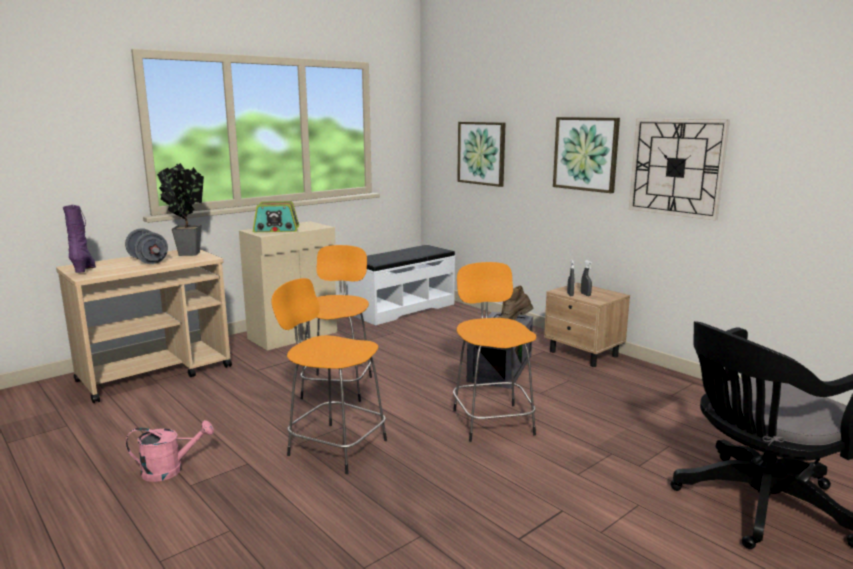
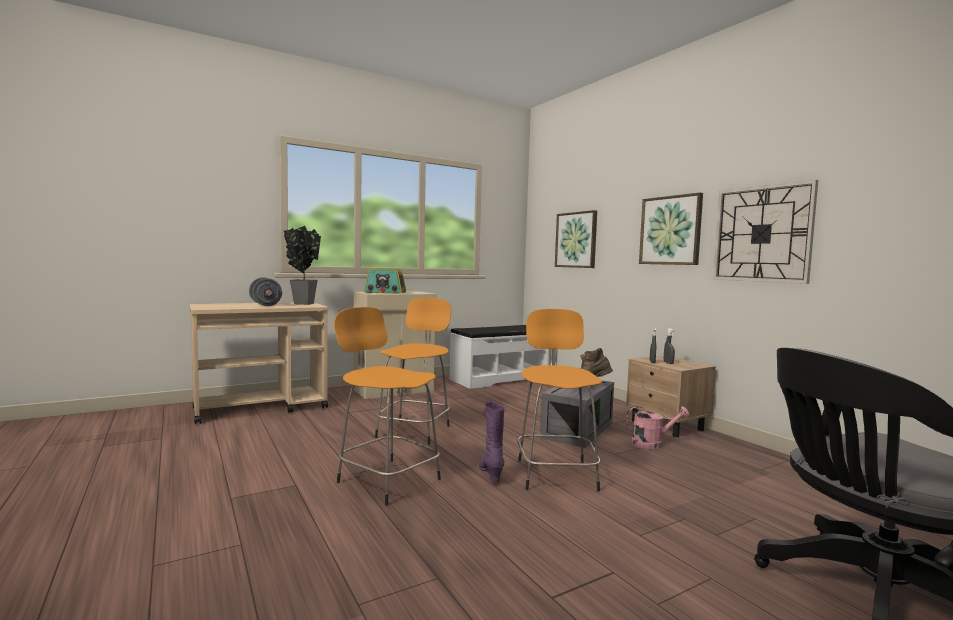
camera: 10 degrees right, 10 degrees down
(84, 270) = (208, 306): purple boot -> purple boot (490, 473)
(170, 470) = (221, 483): pink watering can -> pink watering can (652, 443)

